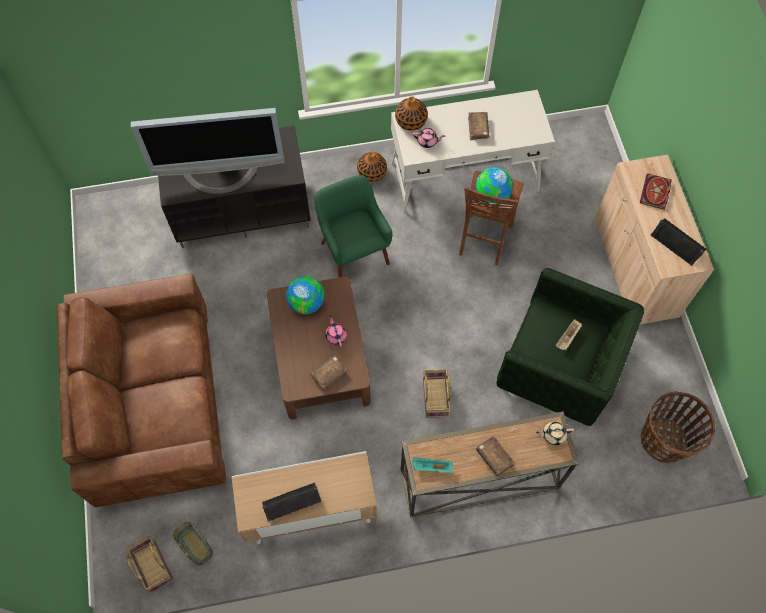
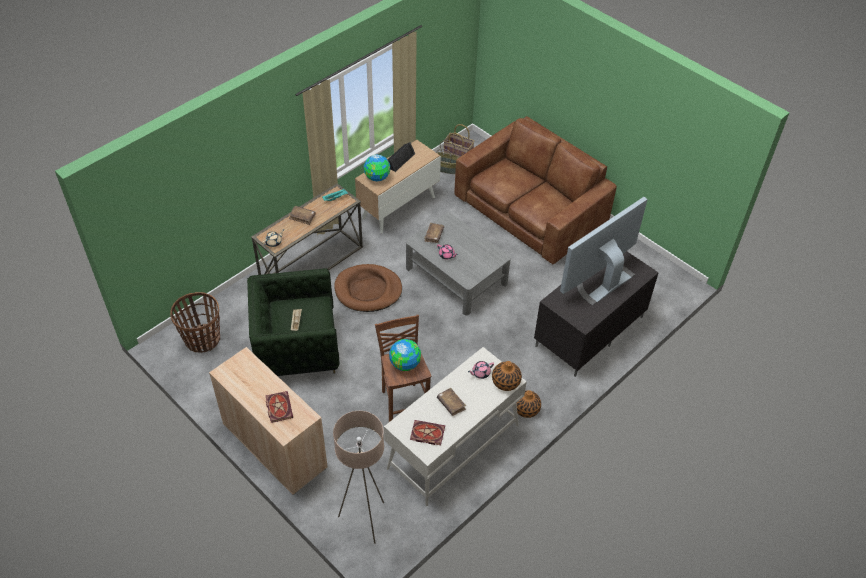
camera: 145 degrees right, 15 degrees down
(306, 303) = (480, 263): globe -> globe (377, 177)
(320, 357) = (456, 276): brown coffee table -> grey coffee table
(353, 253) = (489, 345): green armchair -> none
(434, 398) = (368, 290): basket -> brown dog bed
(519, 115) = (426, 434): none -> book
(584, 158) = (365, 520): none -> beige floor lamp
(677, 243) = (244, 377): black speaker -> none

